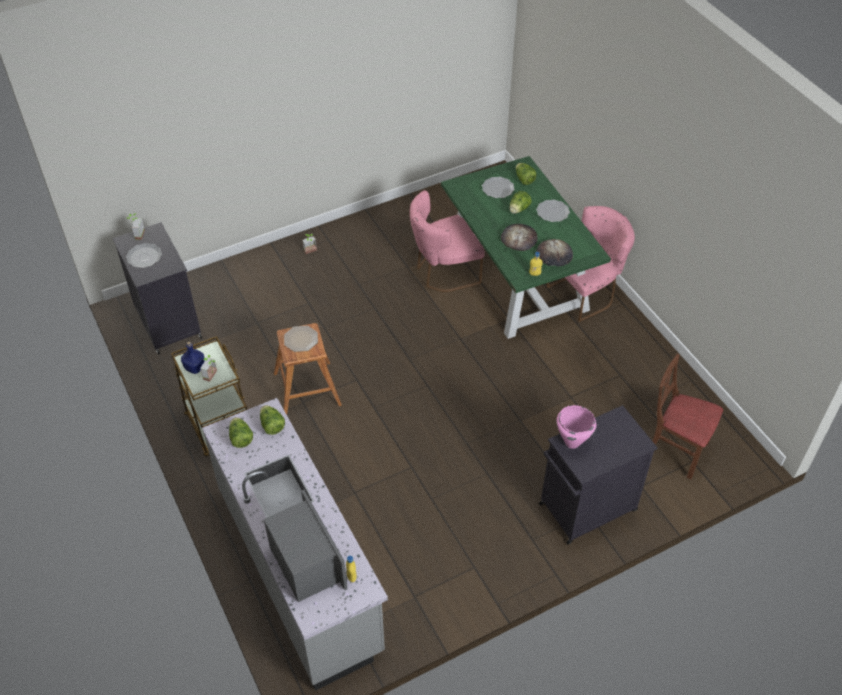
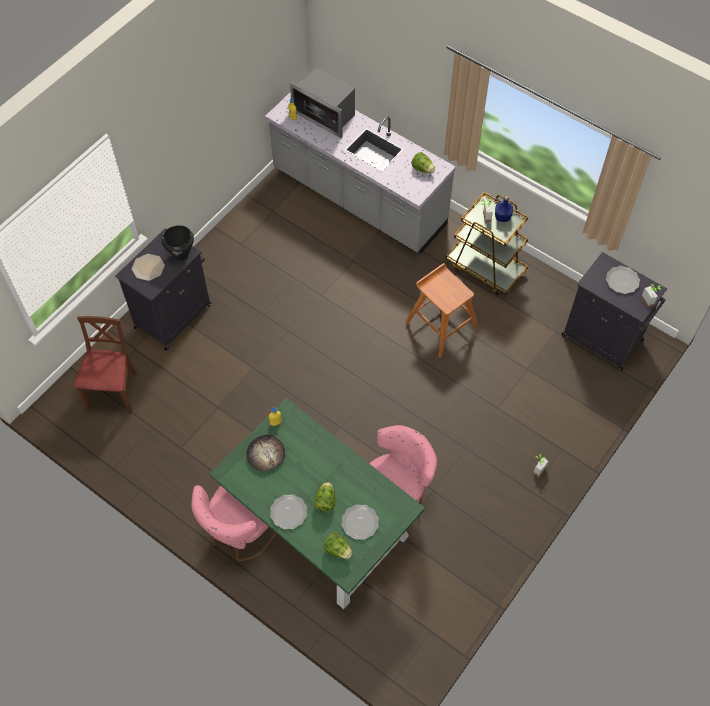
camera: 155 degrees right, 10 degrees up
(272, 426) = (407, 185): lettuce -> none
(300, 339) = (449, 294): plate -> plate (148, 268)
(519, 238) = (308, 461): bread -> none
(572, 442) = (182, 255): pink cooking pot -> black cooking pot
(675, 450) = (113, 392): brown chair -> brown chair turned 90 degrees counterclockwise

